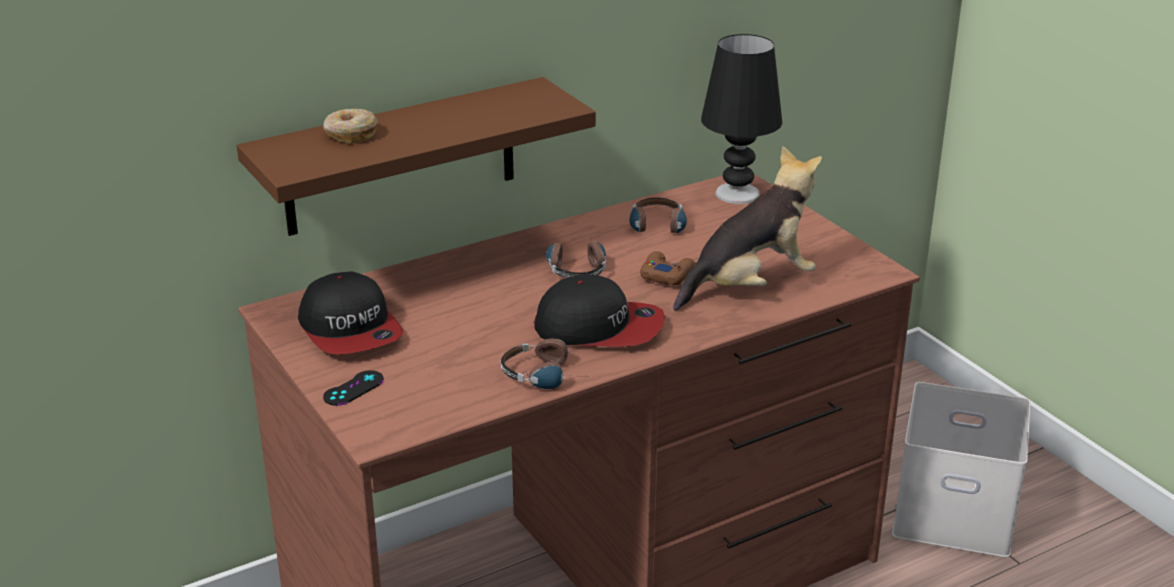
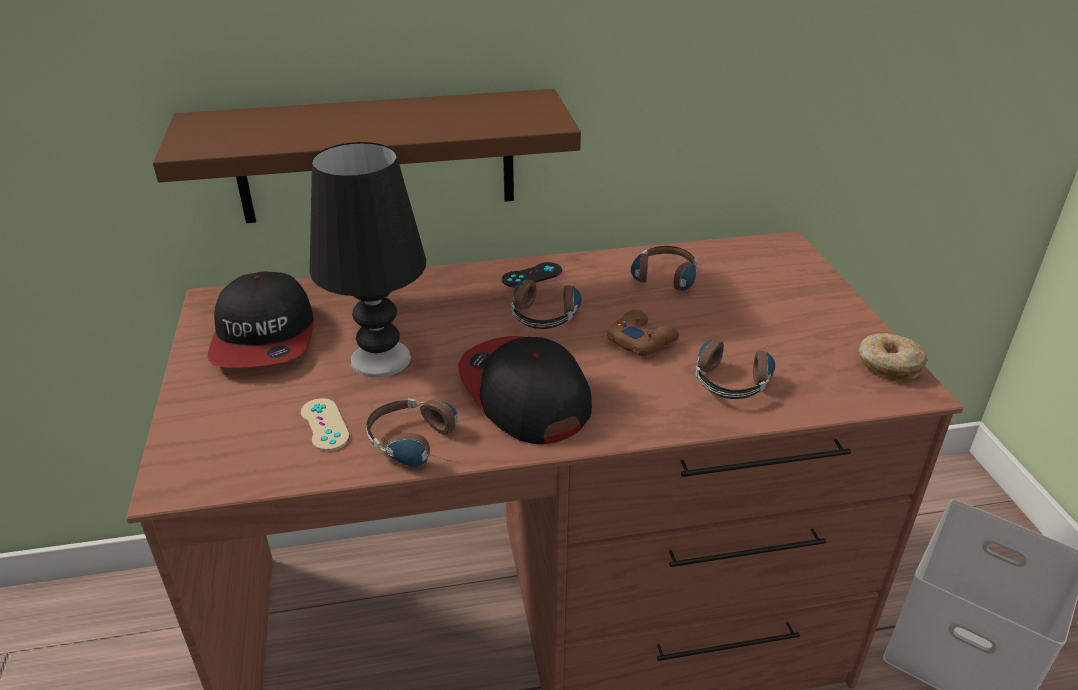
camera: 20 degrees right, 5 degrees up
(350, 134) = (292, 119): donut -> donut (888, 365)
(353, 388) = (207, 411): black game controller -> black game controller (532, 275)
(459, 378) = (324, 424): none -> beige game controller
(599, 328) = (523, 393): cap -> cap turned 150 degrees counterclockwise
(737, 194) = (774, 257): black table lamp -> black table lamp (380, 359)
(750, 286) = (733, 375): plush toy -> headphones

